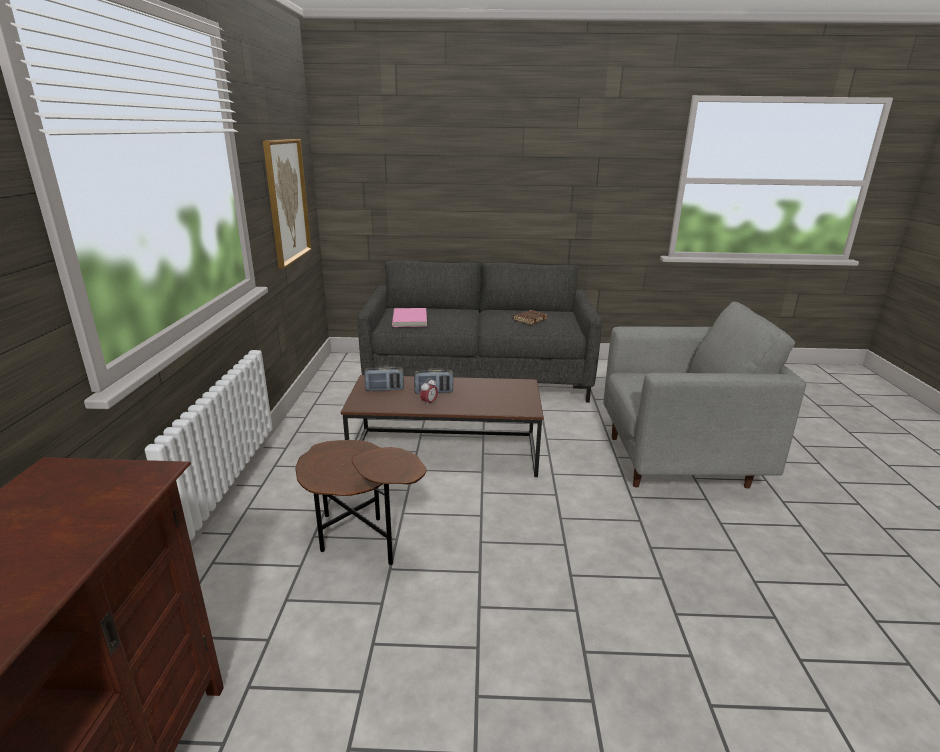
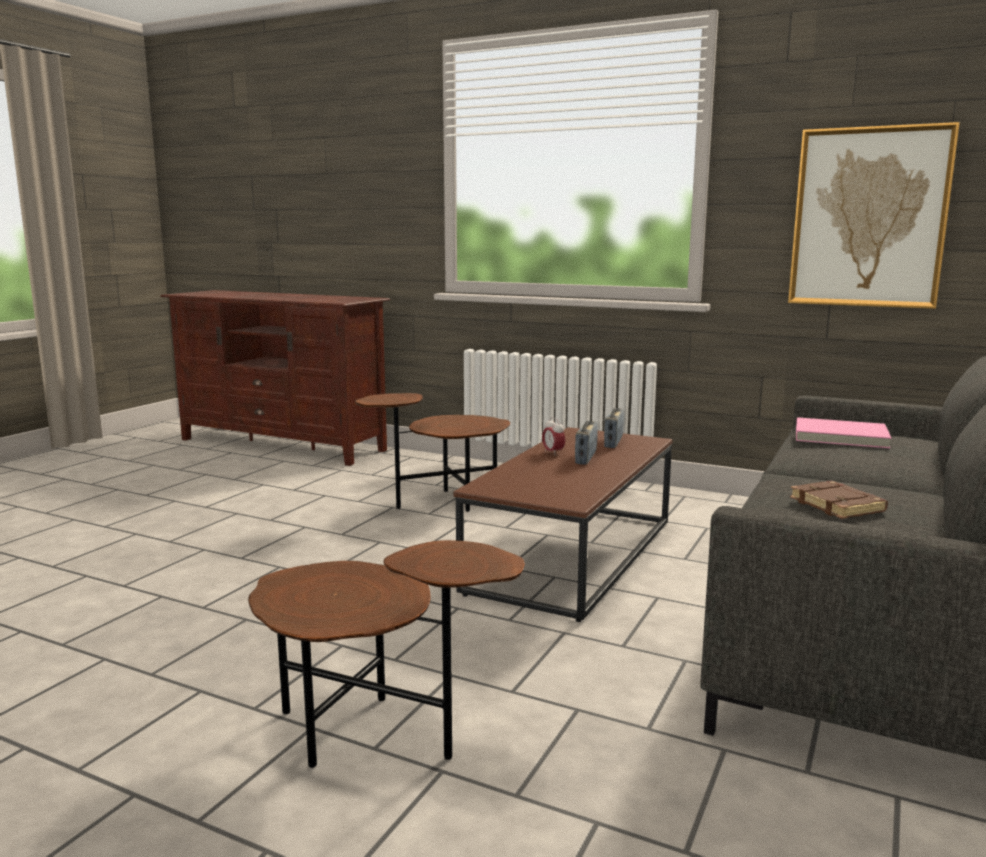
camera: 115 degrees right, 10 degrees down
(677, 461) = (374, 736): grey armchair -> brown side table

